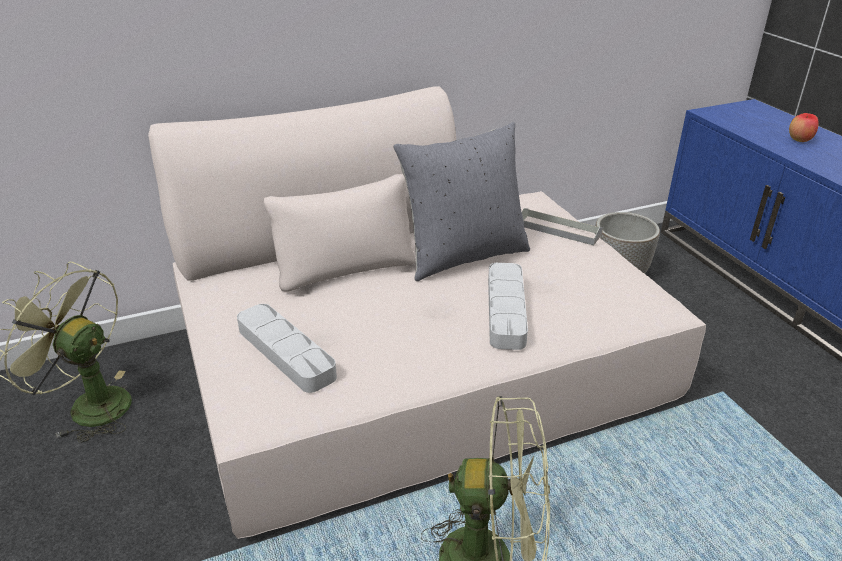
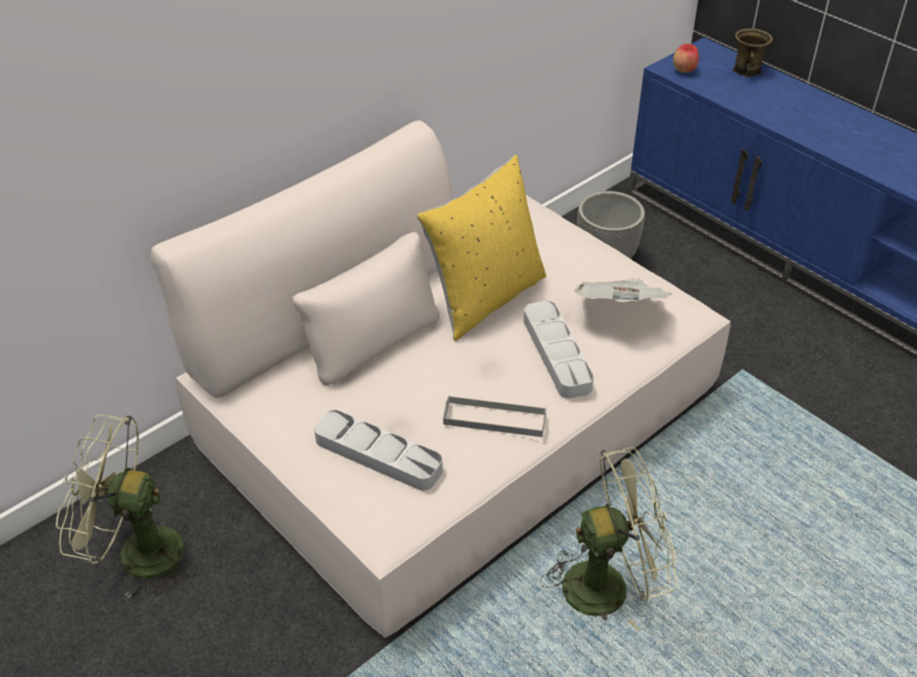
camera: 20 degrees left, 10 degrees up
(463, 255) = (485, 297): grey pillow -> yellow pillow
(559, 230) = (563, 243): grey tray -> grey tray (494, 419)
(588, 289) = (620, 310): none -> newspaper
(789, 123) = (747, 70): none -> brown mug
(799, 140) = (764, 95): apple -> apple (684, 71)

